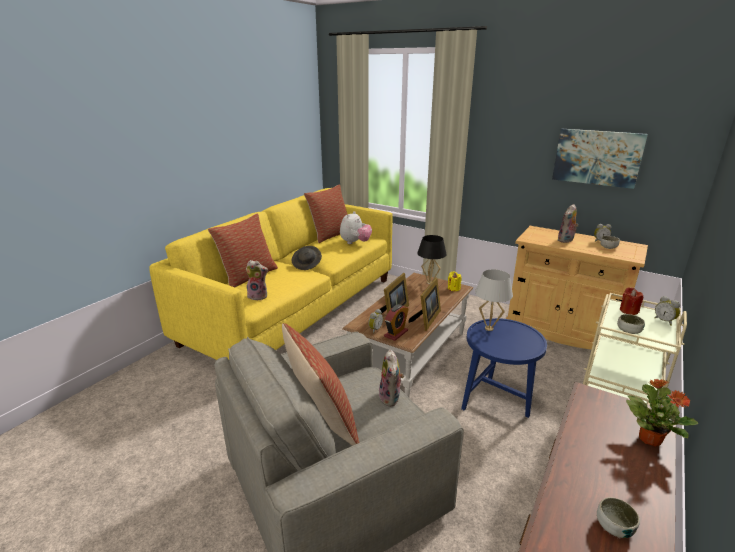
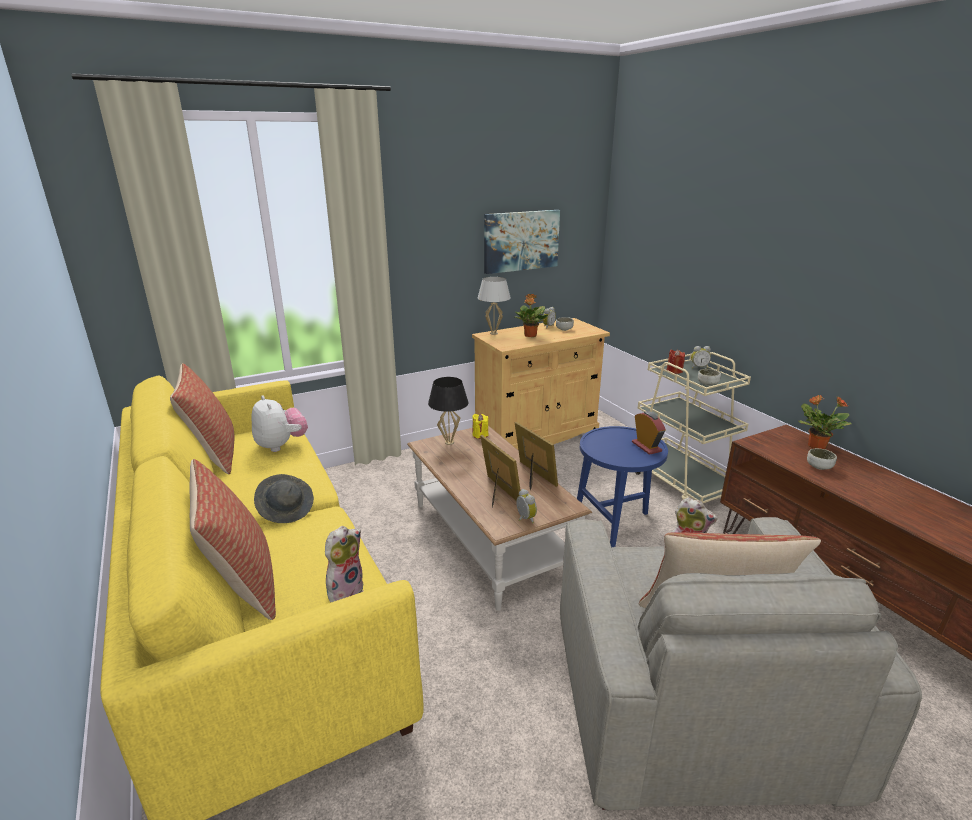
camera: 60 degrees left, 0 degrees up
(396, 333) = (547, 507): alarm clock -> alarm clock (646, 447)
(488, 328) = (599, 447): white table lamp -> white table lamp (493, 333)
(566, 240) = (530, 335): plush toy -> potted plant
(614, 526) = (914, 501): bowl -> bowl (819, 466)

